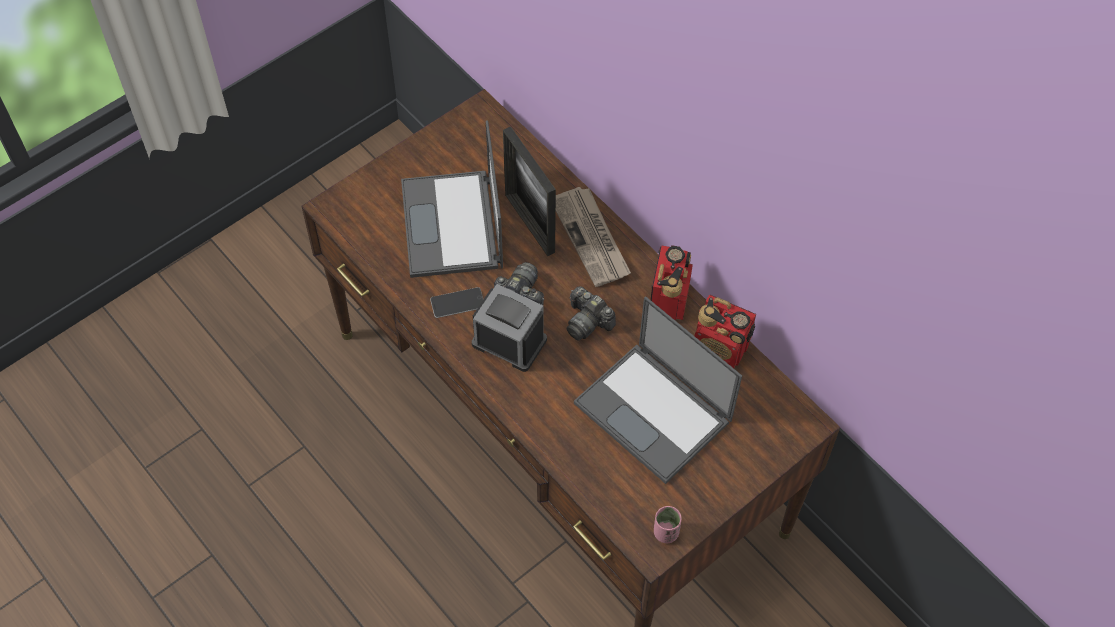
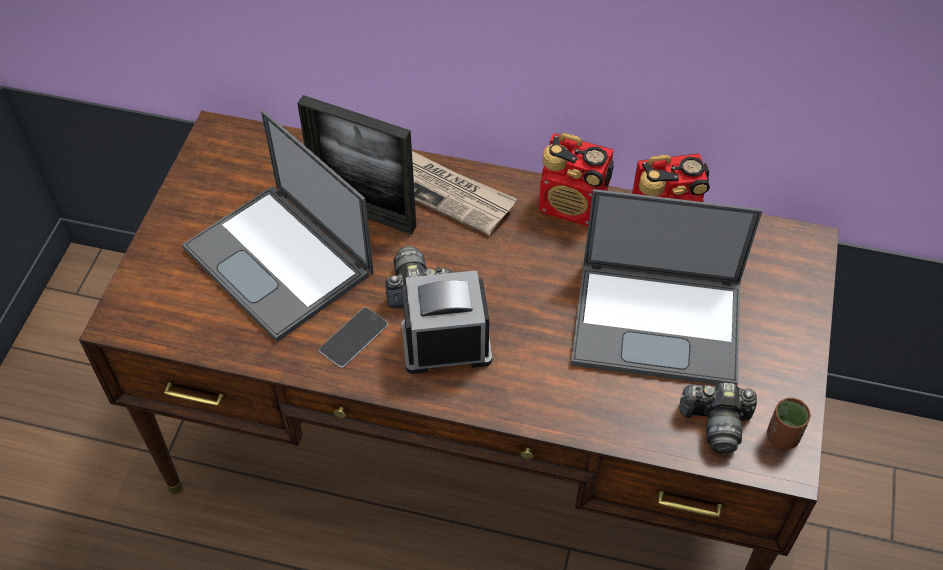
camera: 35 degrees left, 5 degrees down
(587, 321) = (510, 274): camera -> camera (716, 423)
(665, 532) = (782, 436): pink cup -> brown cup
(668, 300) = (572, 206): radio -> radio turned 135 degrees clockwise

